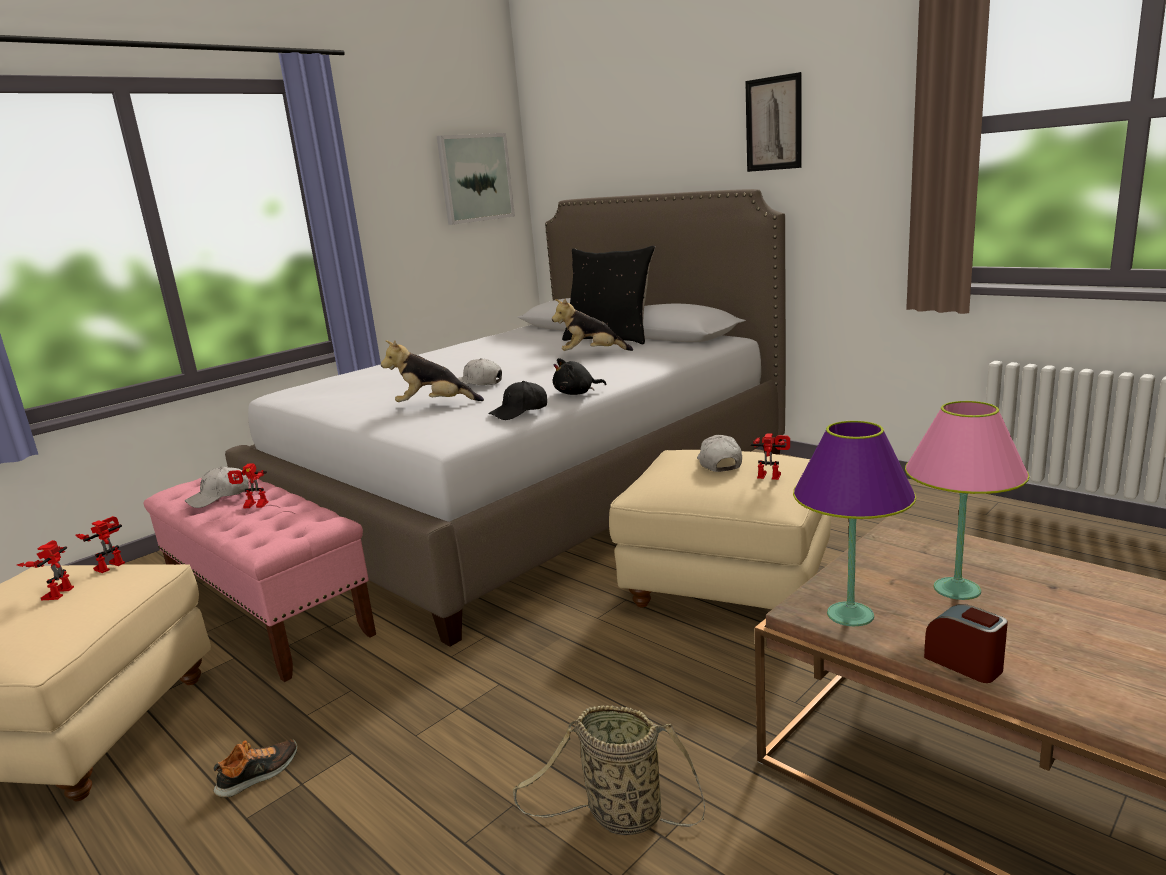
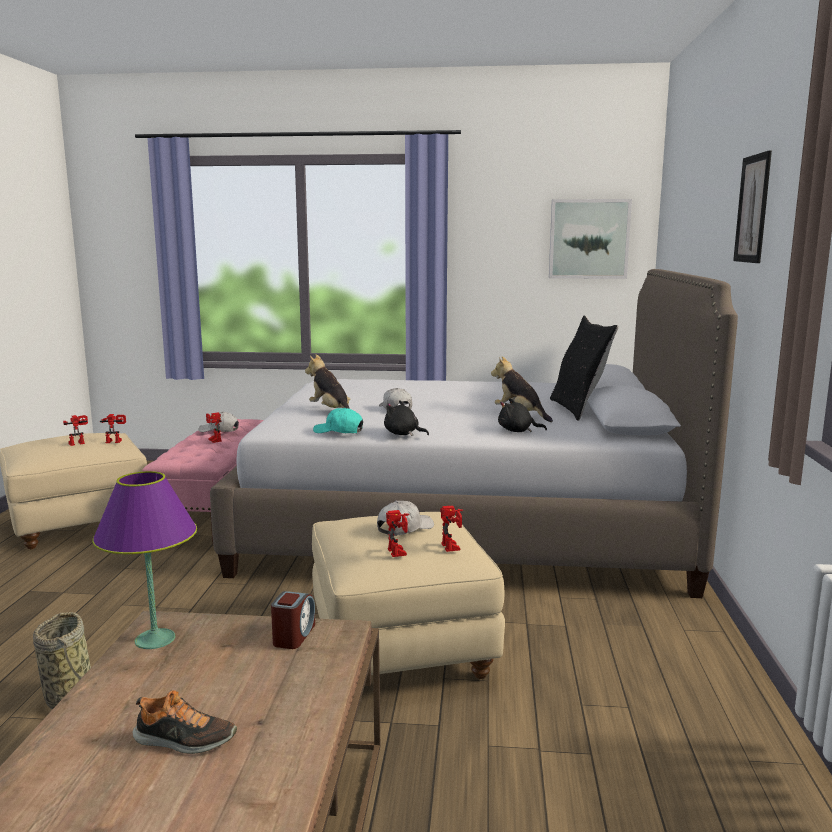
camera: 50 degrees right, 5 degrees down
(259, 774) = (66, 579): shoe -> shoe (184, 740)
(519, 411) = (339, 431): black cap -> turquoise cap
(641, 362) = (517, 431): none -> black plush toy
(782, 456) = (454, 547): none -> toy robot
(956, 589) = (227, 675): pink table lamp -> none
(964, 663) = (90, 698): alarm clock -> alarm clock (294, 635)

